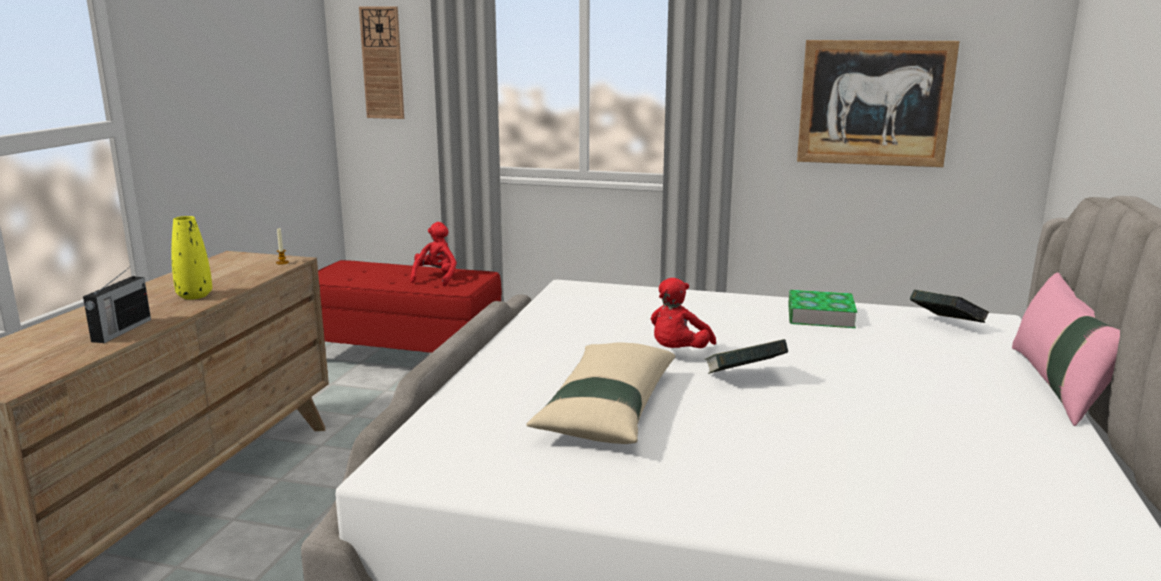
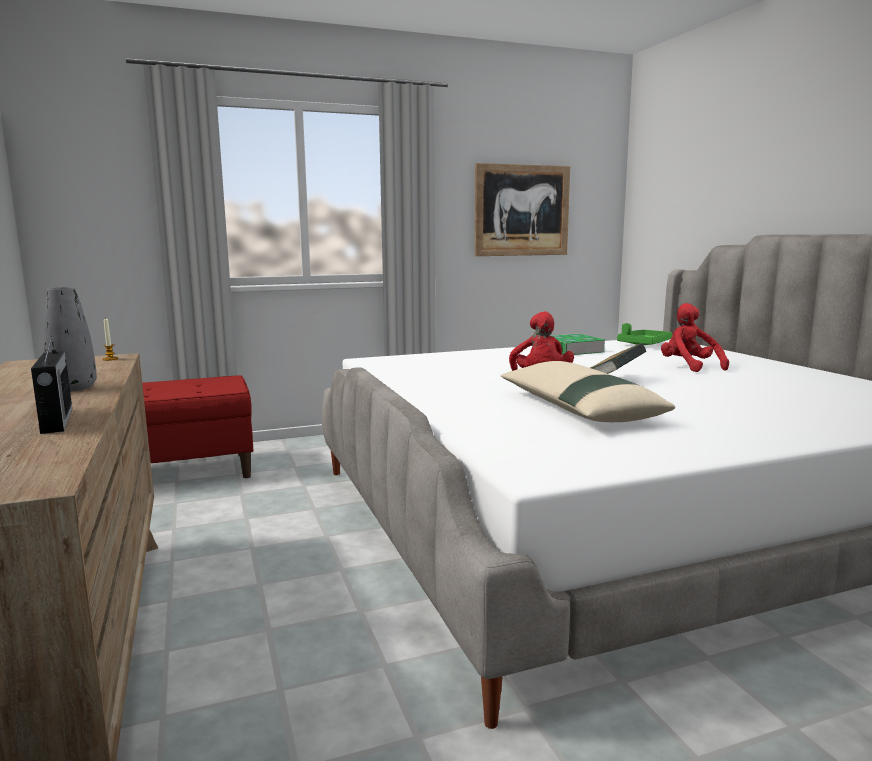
camera: 35 degrees left, 5 degrees down
(194, 296) = (74, 388): yellow vase -> grey vase
(382, 63) = (83, 177): wall clock -> none
(436, 278) = (190, 386): red plush toy -> red plush toy (689, 367)
(945, 325) = (644, 344): book -> green tray
(1058, 386) = (757, 357): pink pillow -> none

